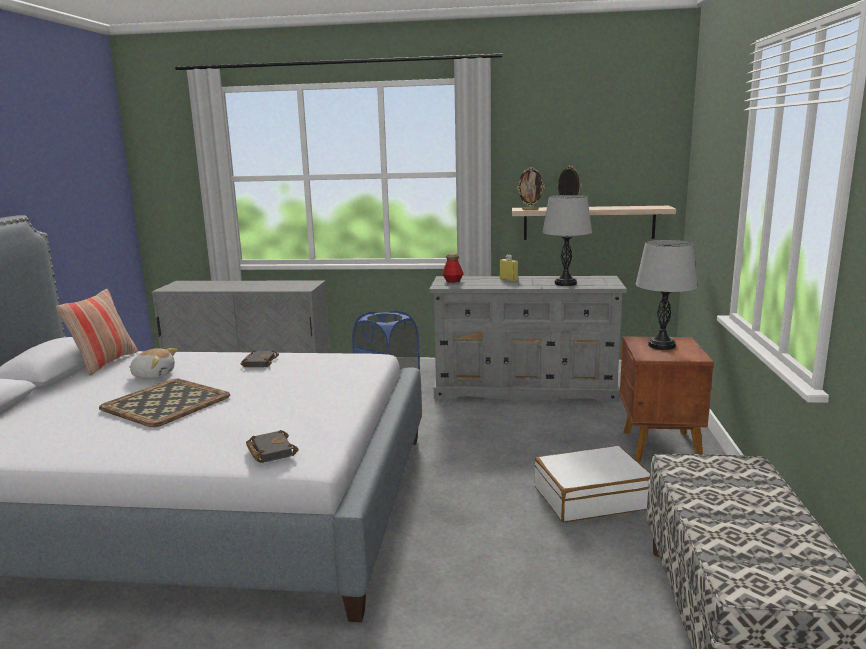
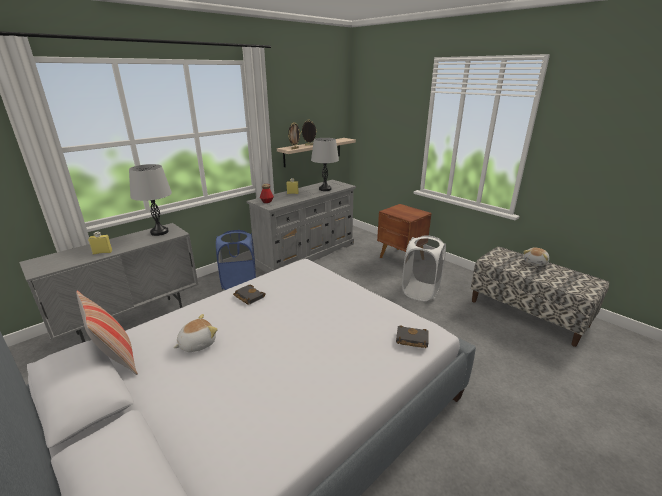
camera: 50 degrees left, 10 degrees up
(166, 402) = (271, 353): tray -> none
(225, 287) = (102, 252): none -> yellow bottle
(591, 497) = (421, 291): white suitcase -> white laundry basket
(661, 345) = (401, 211): grey table lamp -> grey table lamp (159, 232)
(775, 506) = (535, 262): none -> plush toy

